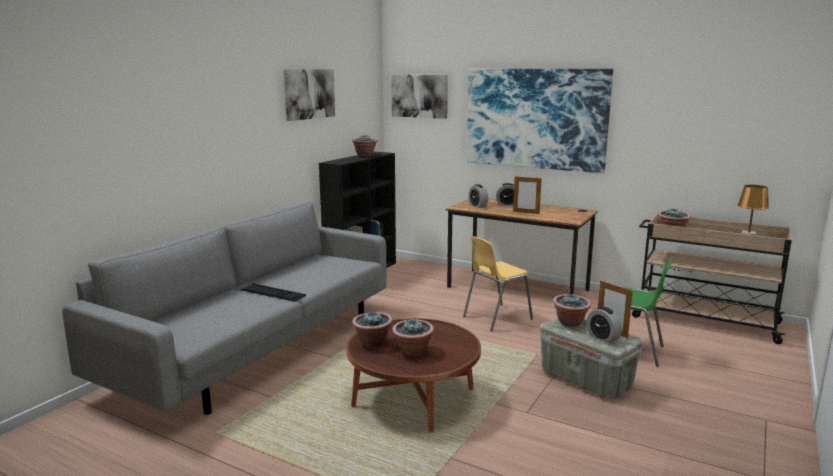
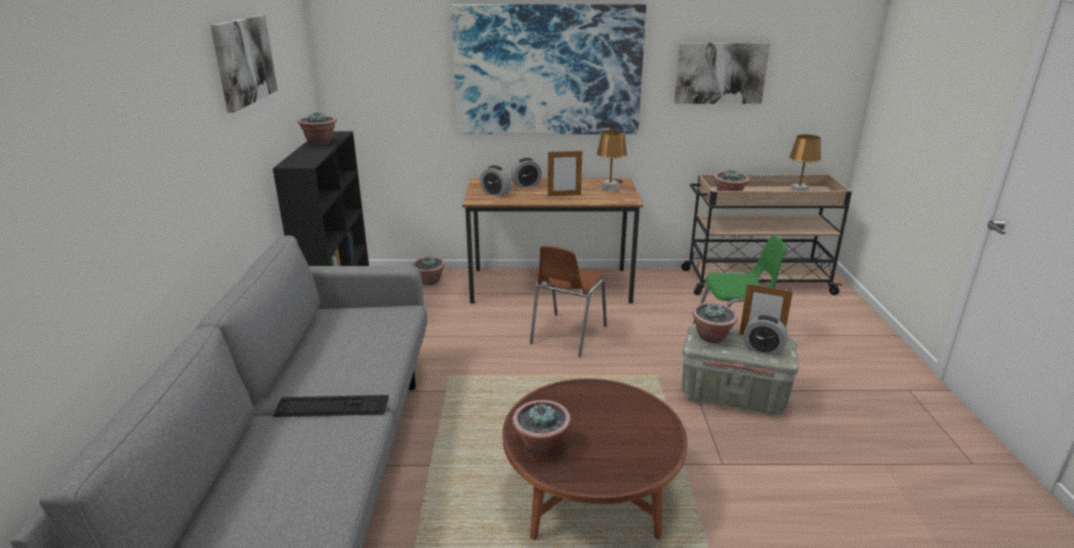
camera: 30 degrees left, 10 degrees up
(413, 351) = (604, 443): potted plant -> potted plant (430, 281)
(419, 96) = (374, 44): picture -> picture (720, 73)
(496, 317) = (567, 335): yellow chair -> brown chair
(568, 214) = (610, 189): none -> brown table lamp

